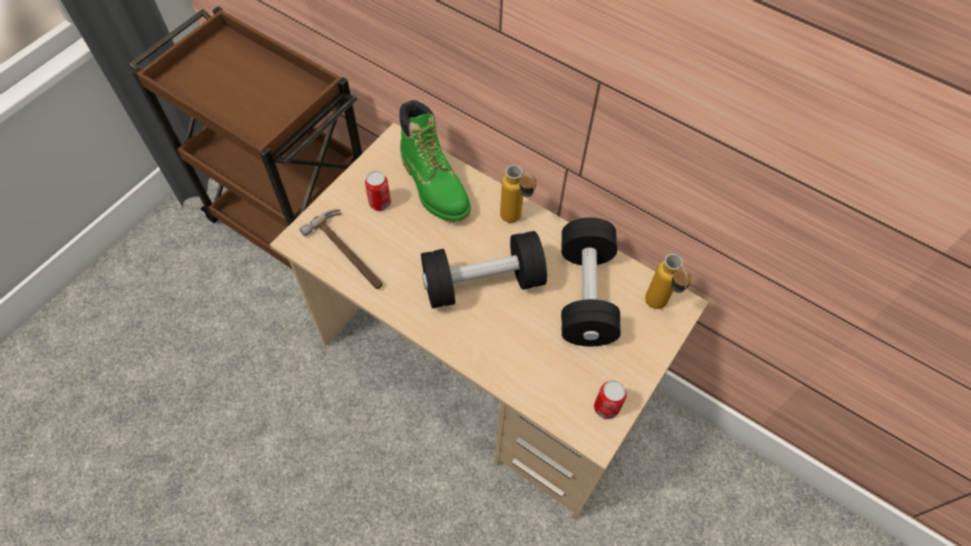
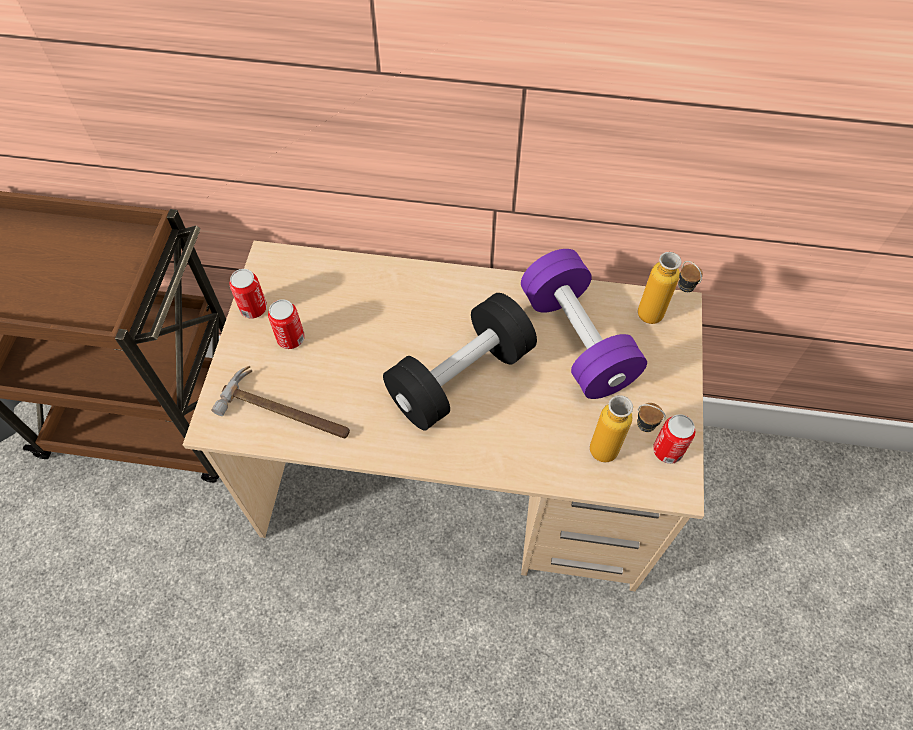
camera: 25 degrees left, 0 degrees up
(366, 171) = (253, 308): none -> can
(434, 185) = (343, 292): green boot -> none
(516, 221) = (457, 293): bottle -> bottle (615, 455)
(585, 294) = (577, 340): black dumbbell -> purple dumbbell

